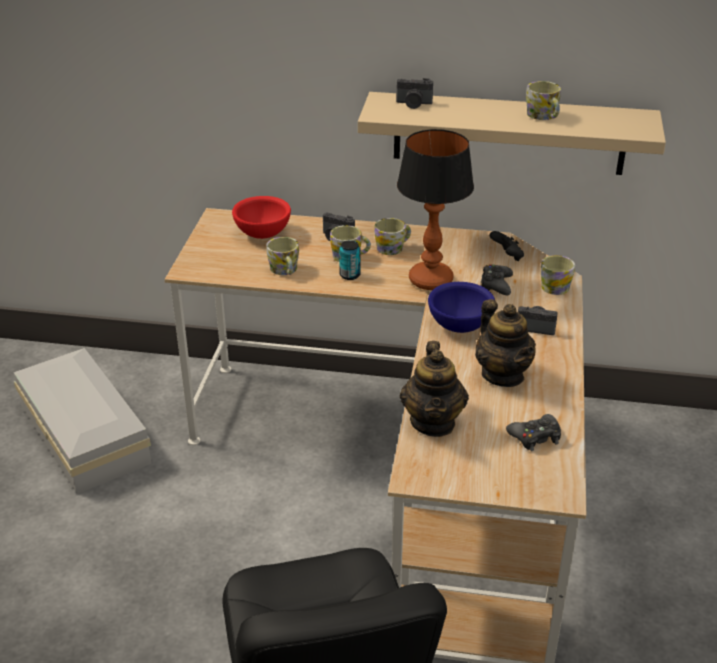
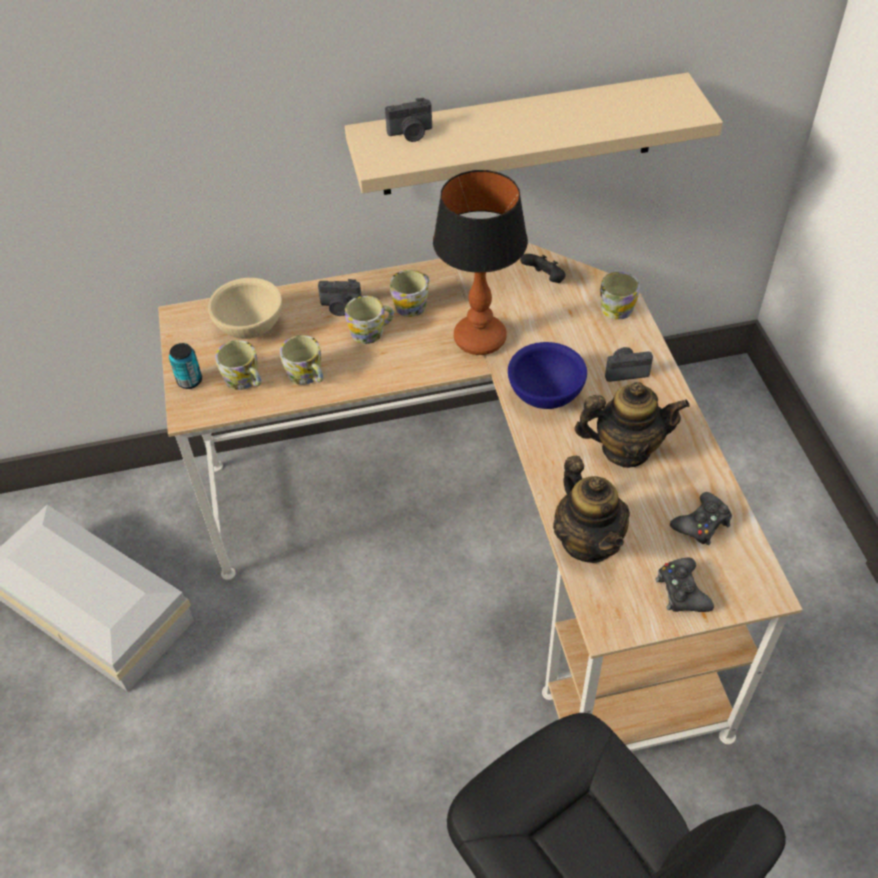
camera: 20 degrees left, 15 degrees up
(262, 234) = (250, 328): red bowl -> beige bowl
(350, 275) = (386, 359): can -> can (190, 381)
(496, 285) = (553, 324): black game controller -> black game controller (682, 591)
(503, 375) = (625, 449): teapot -> teapot turned 45 degrees counterclockwise
(543, 116) = (571, 116): mug -> mug (245, 381)

